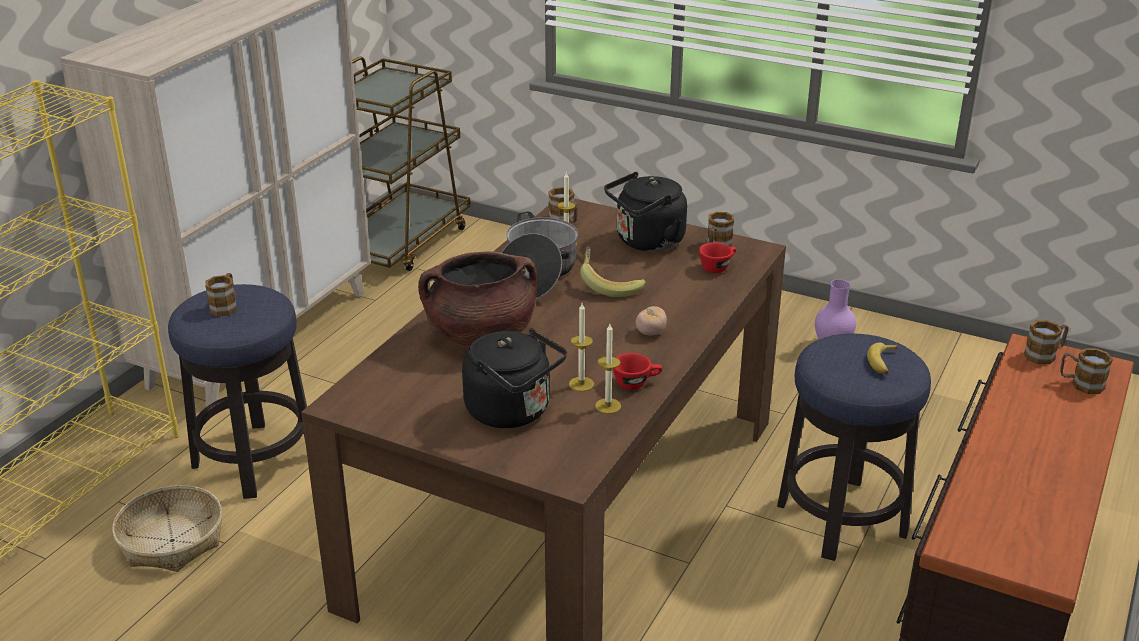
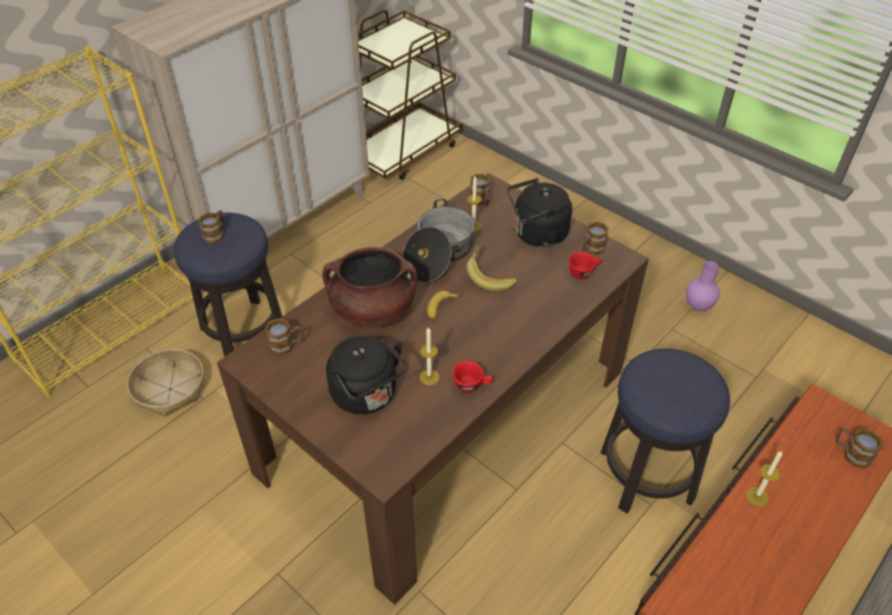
camera: 15 degrees right, 15 degrees up
(608, 406) = (441, 405): candle -> candle (757, 496)
(650, 332) = (503, 333): tomato -> none
(883, 363) = (691, 389): banana -> banana (441, 308)
(1045, 355) = (831, 414): mug -> mug (287, 345)

